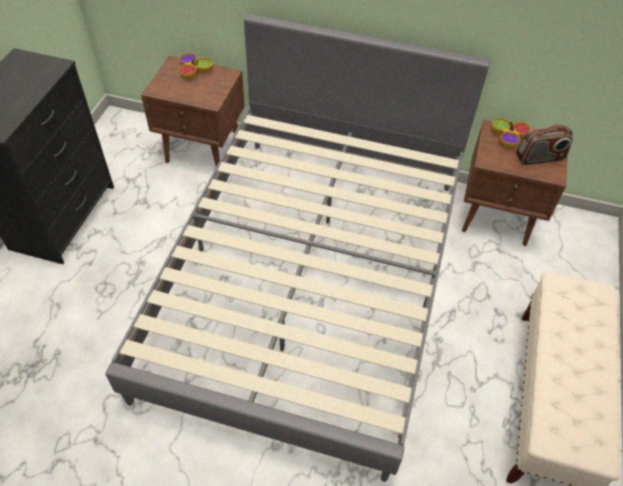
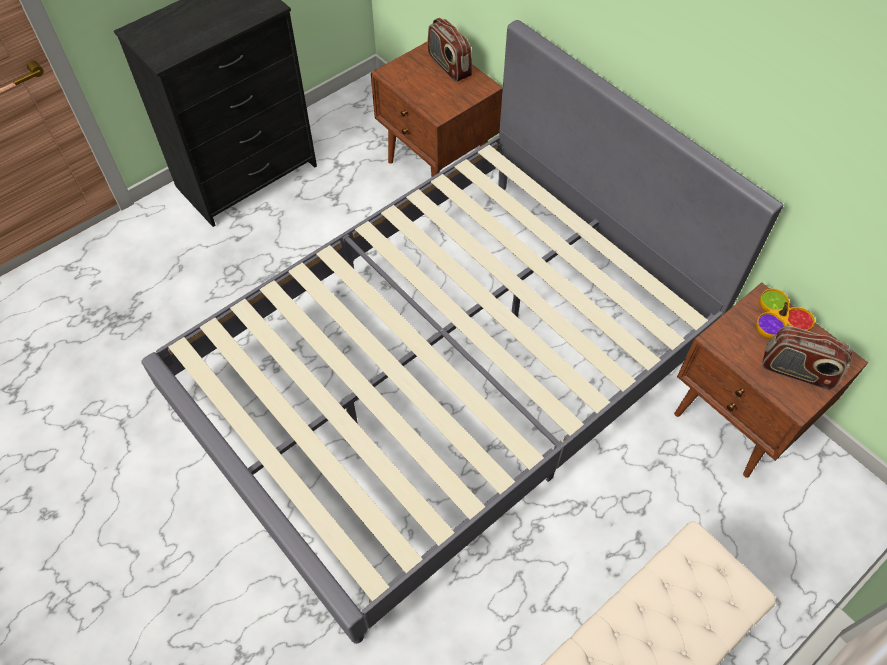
camera: 35 degrees right, 5 degrees up
(194, 70) = (449, 66): bowl -> radio

